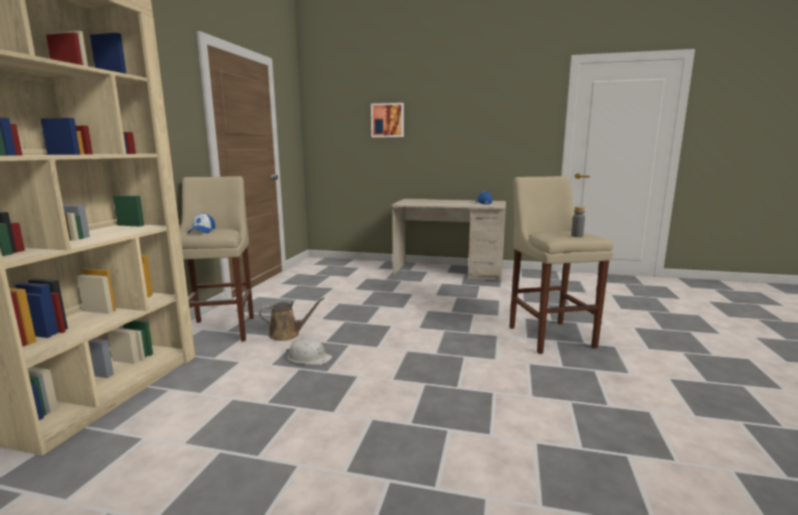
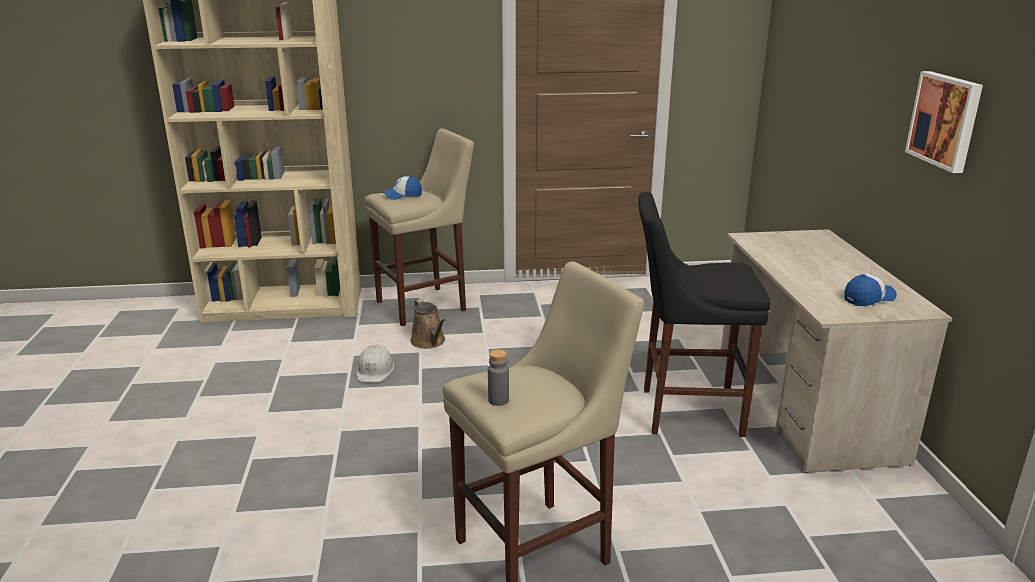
camera: 70 degrees right, 10 degrees up
(387, 120) = (841, 64): picture -> picture (946, 120)
(439, 289) = (685, 411): none -> black stool

